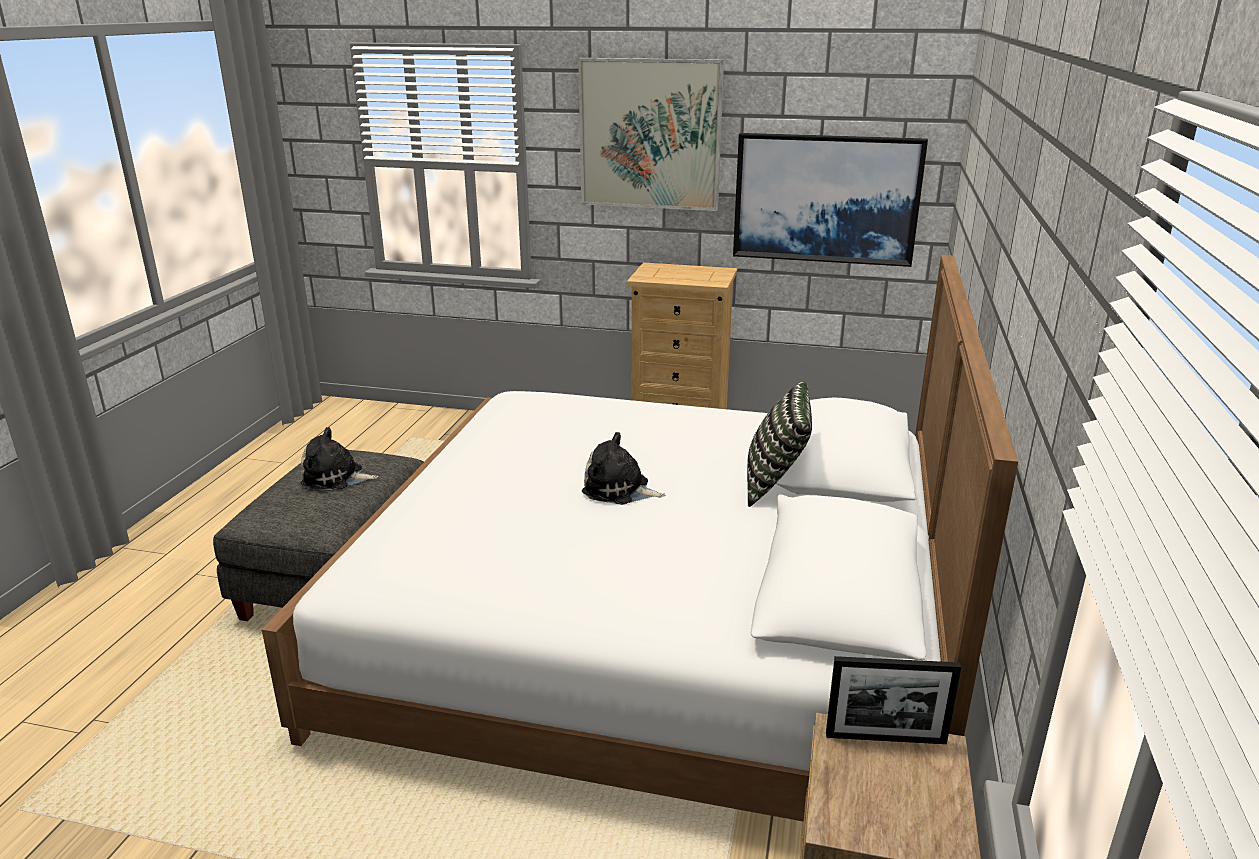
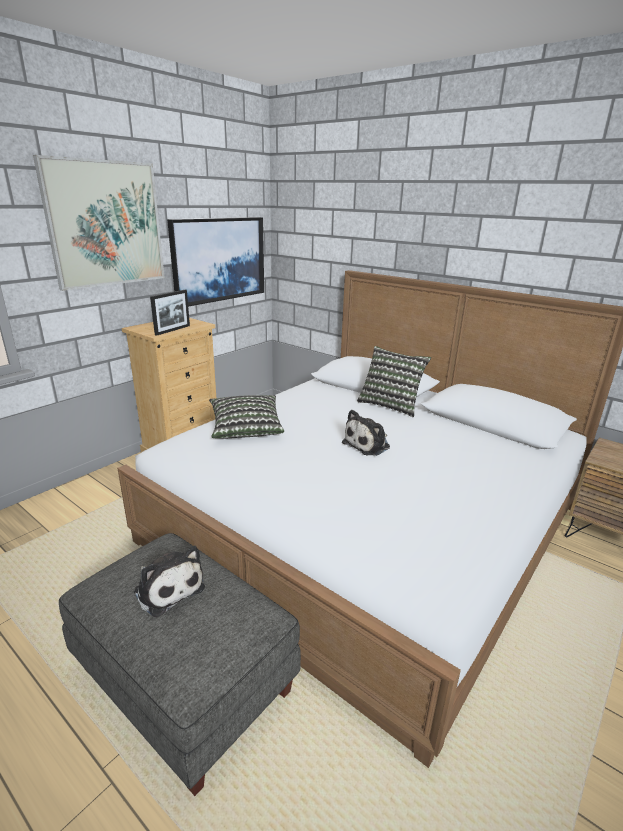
camera: 65 degrees left, 0 degrees up
(336, 478) = (168, 587): plush toy -> plush toy turned 75 degrees counterclockwise
(589, 414) = (246, 428): none -> pillow
(885, 738) = (603, 452): picture frame -> picture frame (173, 330)

